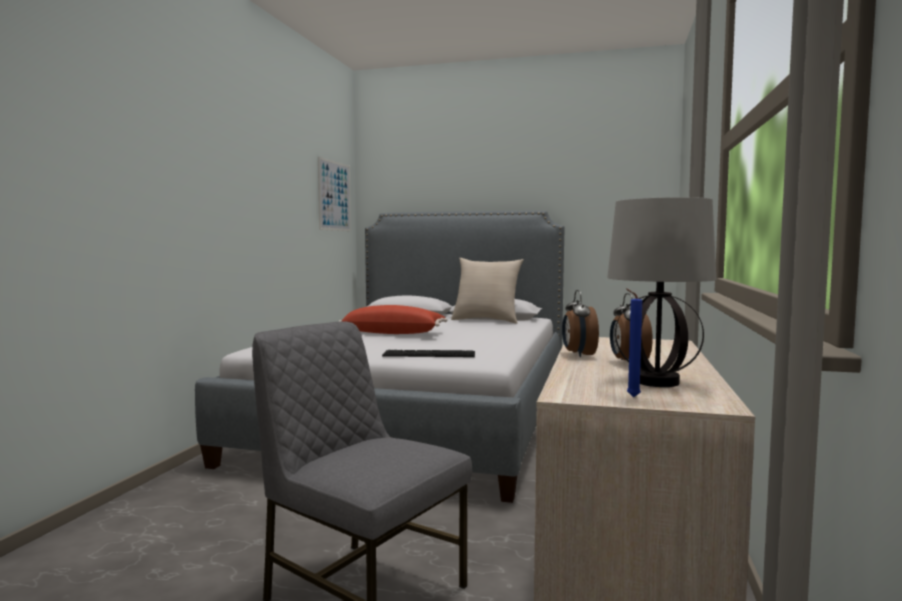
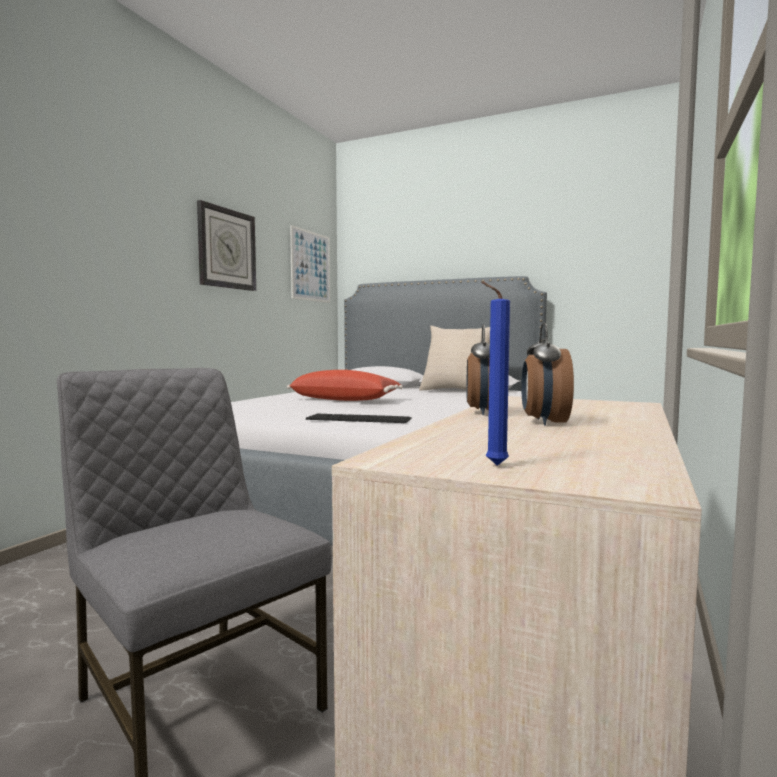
camera: 10 degrees right, 0 degrees up
(267, 185) = (226, 249): none -> wall clock
(656, 382) = (561, 446): table lamp -> none

